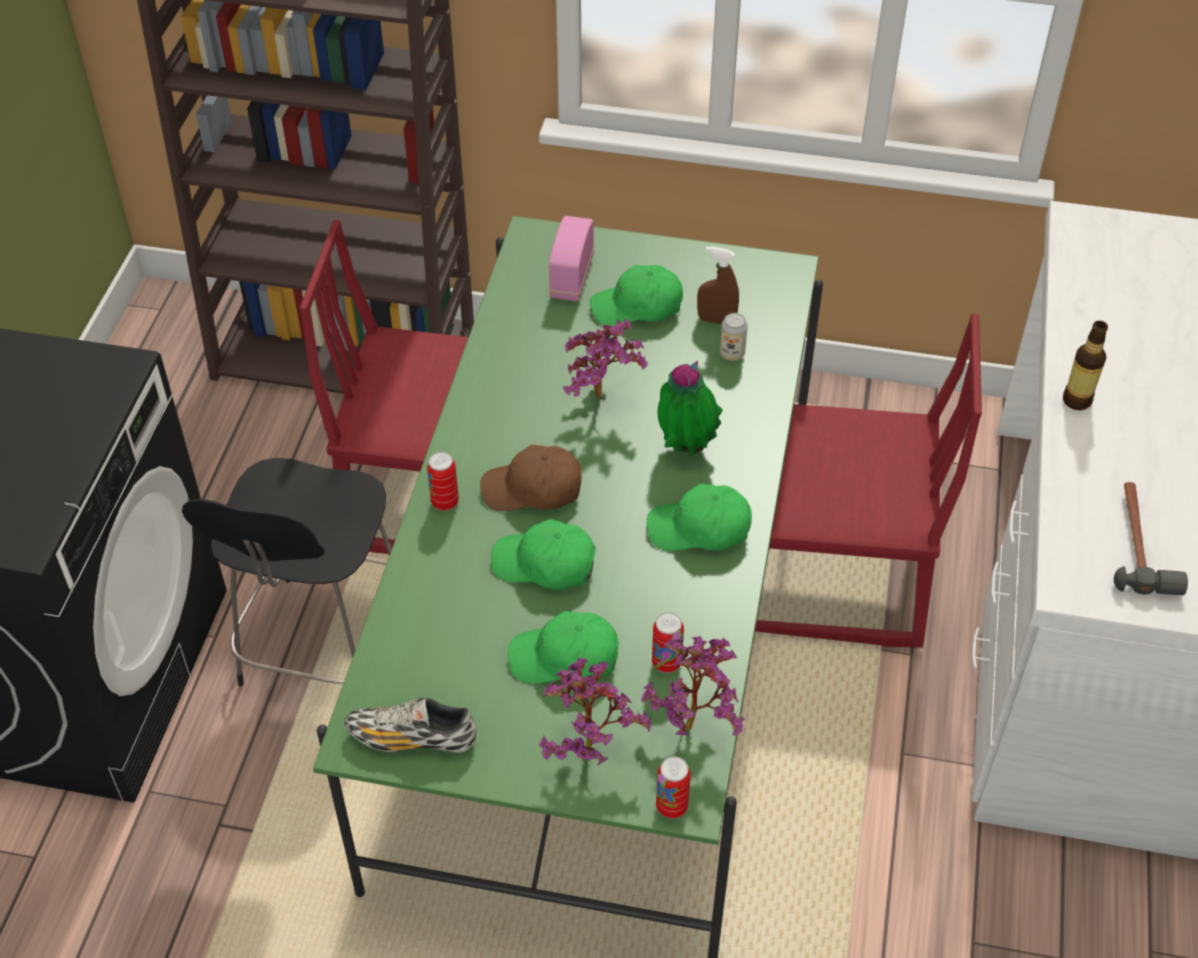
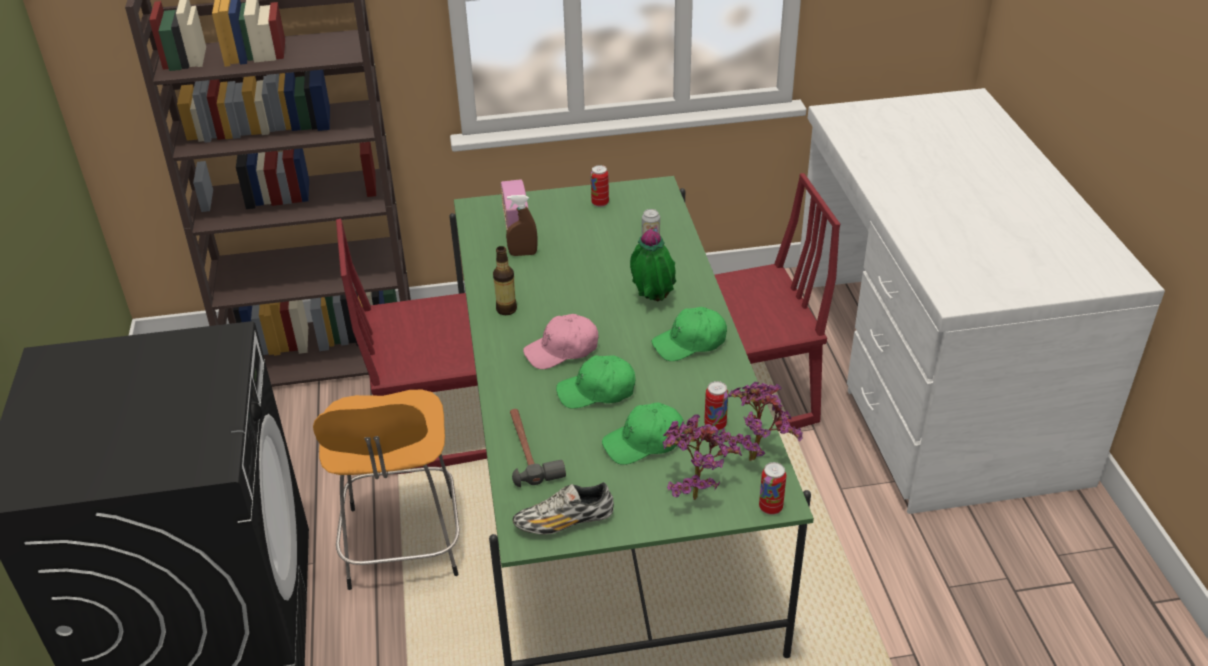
camera: 20 degrees left, 10 degrees down
(323, 649) = (403, 546): black stool -> orange stool
(445, 502) = (504, 374): can -> can (600, 203)
(533, 489) = (562, 350): brown cap -> pink cap
(603, 400) = (580, 287): potted plant -> none
(637, 307) = (571, 230): green cap -> none
(716, 320) = (629, 225): brown spray bottle -> brown spray bottle (523, 254)
(1076, 400) = (893, 203): bottle -> bottle (506, 309)
(1139, 543) = (980, 266): hammer -> hammer (529, 450)

